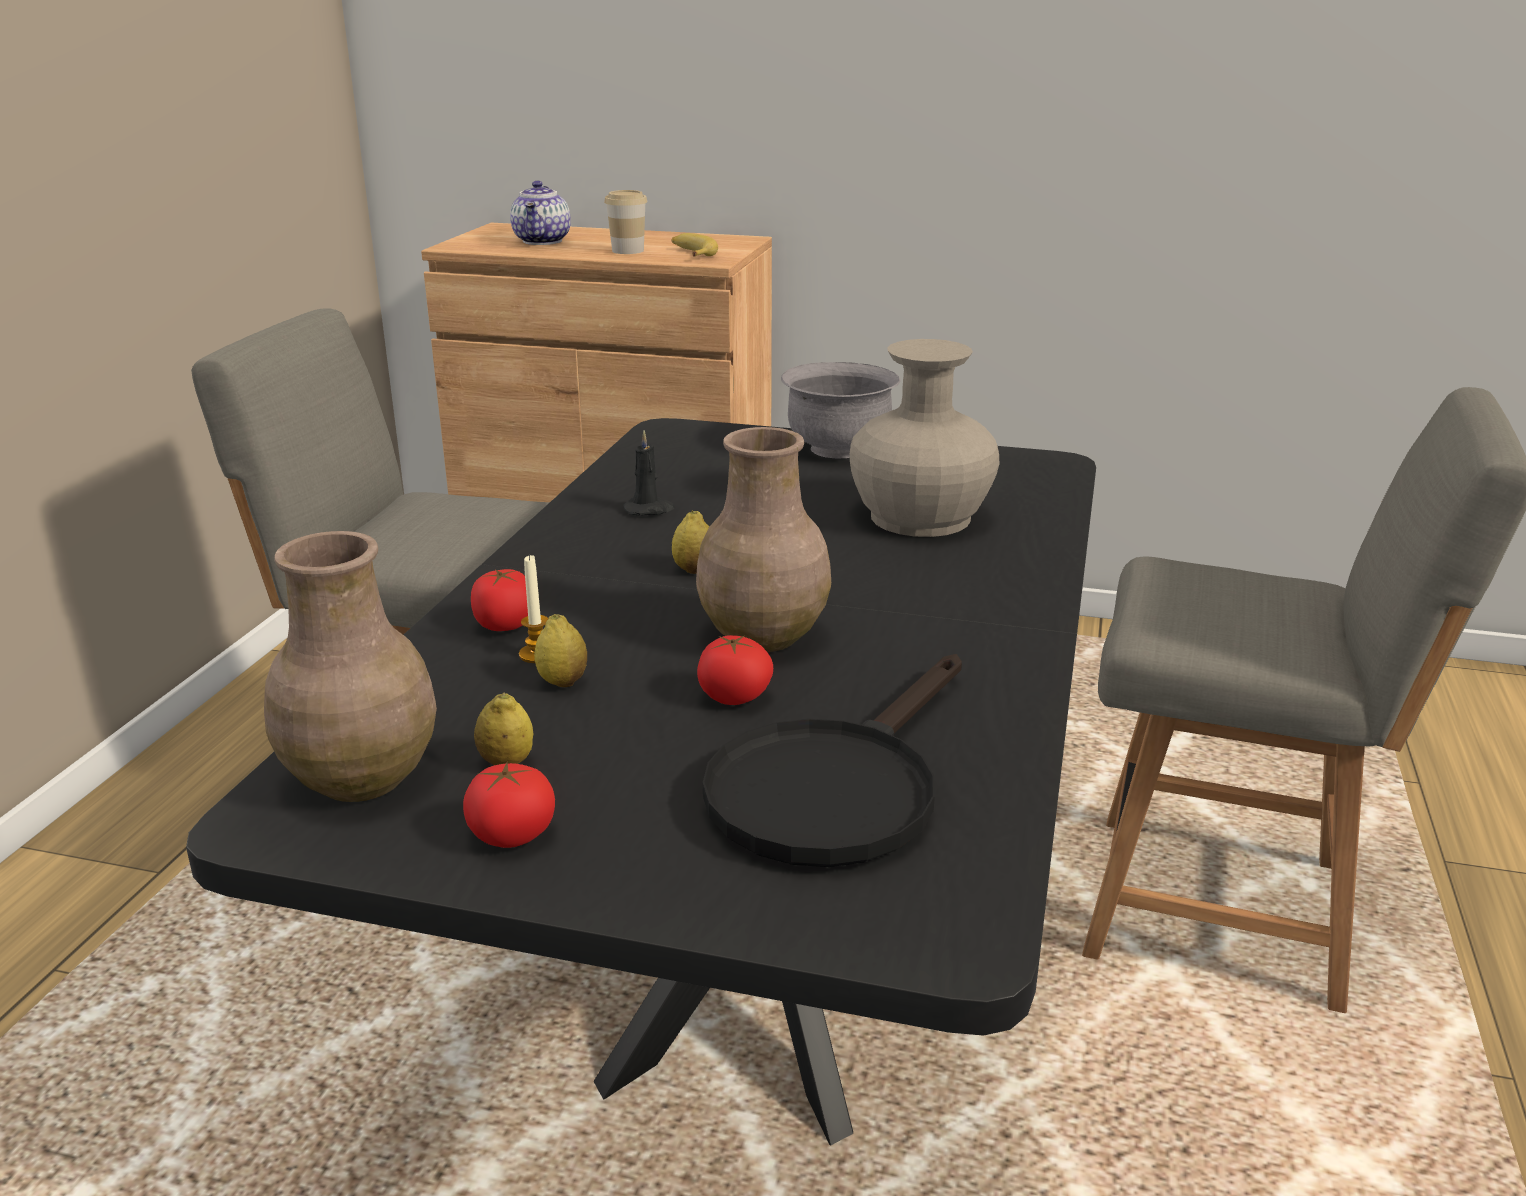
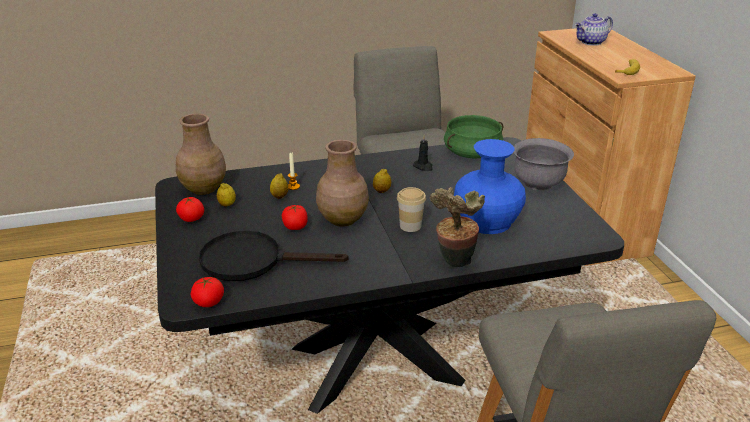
camera: 60 degrees right, 5 degrees up
(504, 625) = (307, 175): tomato -> tomato (209, 302)
(628, 250) = (607, 59): cup -> cup (410, 226)
(659, 461) = (472, 153): none -> green cooking pot
(920, 517) = (487, 221): beige vase -> blue vase
(1036, 579) = (454, 262): none -> potted plant

